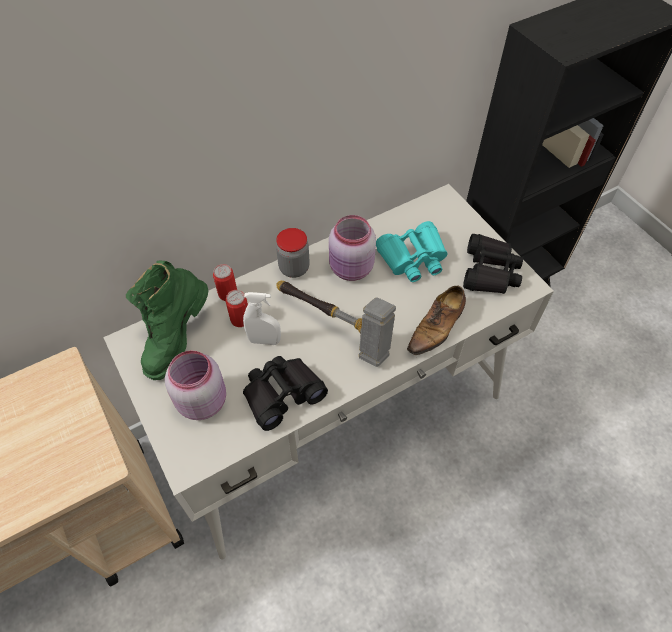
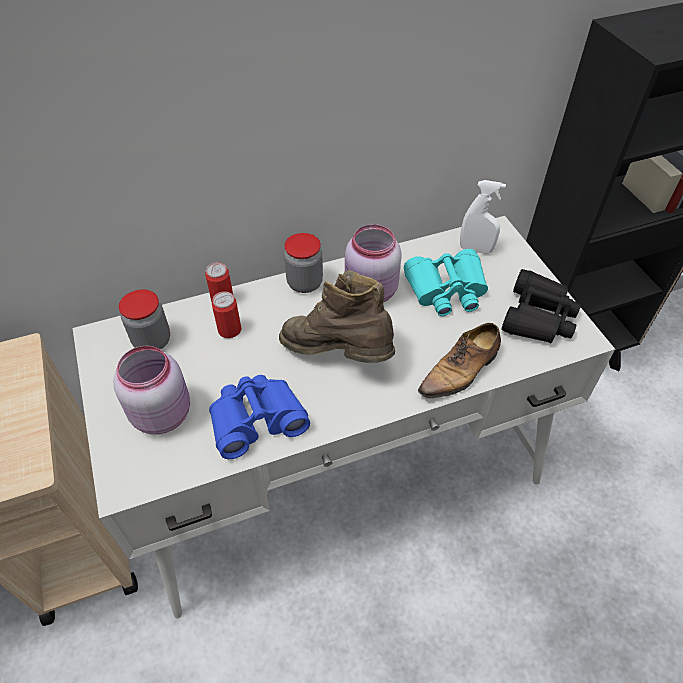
camera: 10 degrees right, 5 degrees down
(176, 339) = (152, 341): green boot -> jar
(264, 340) = (251, 357): white spray bottle -> white spray bottle (475, 249)
(282, 394) = (257, 420): black binoculars -> blue binoculars
(335, 328) = (338, 355): hammer -> brown boot

